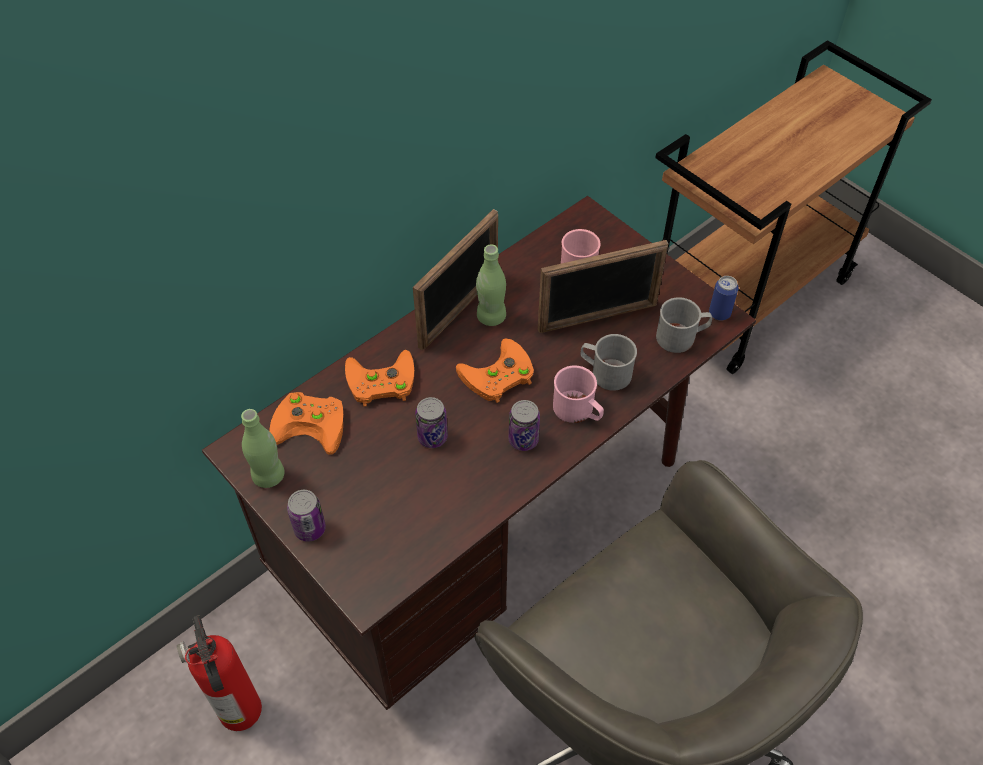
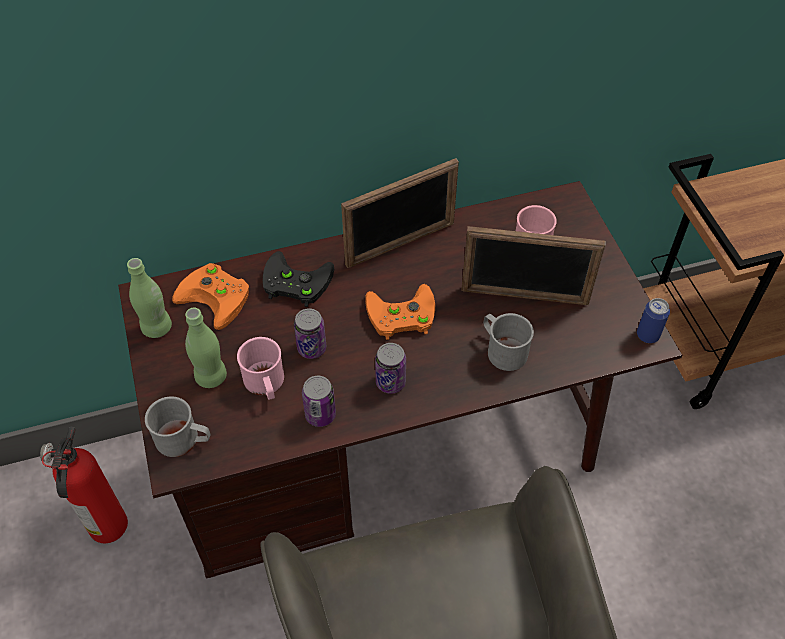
camera: 25 degrees right, 0 degrees up
(310, 529) = (163, 386): can -> can (320, 415)
(379, 383) = (293, 283): orange game controller -> black game controller
(491, 317) = (425, 260): green bottle -> green bottle (211, 376)
(578, 411) = (456, 375): pink mug -> pink mug (265, 384)
(681, 337) = (596, 344): grey mug -> grey mug (184, 440)

